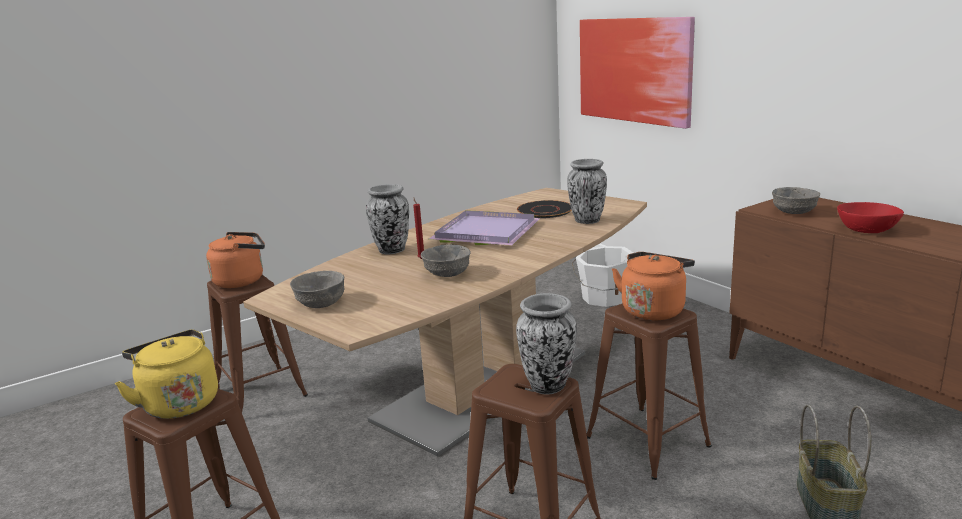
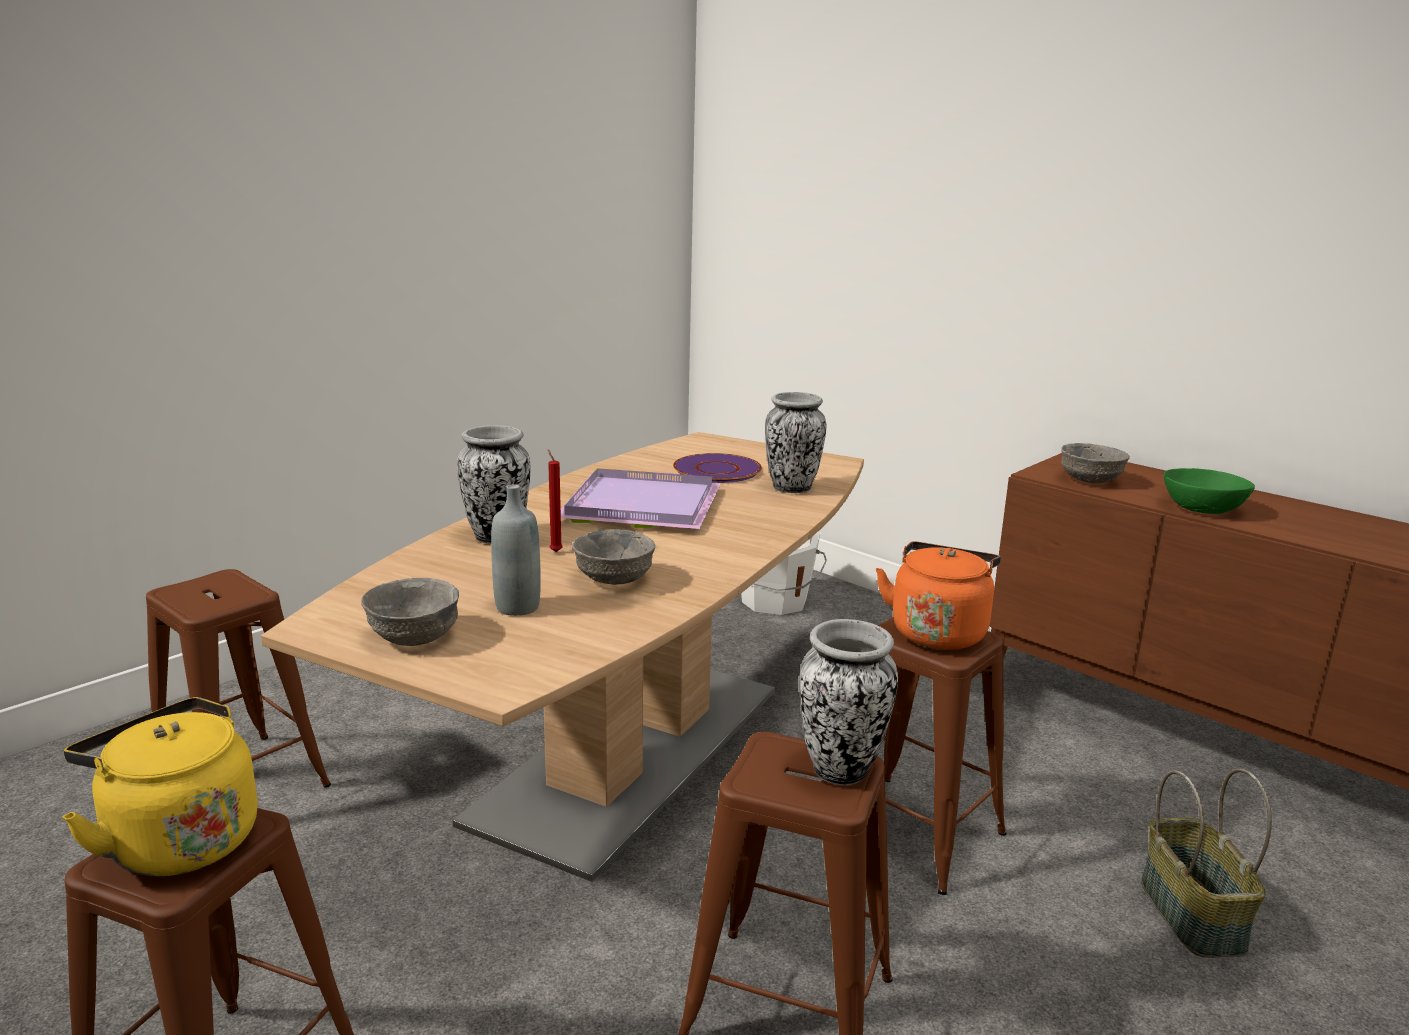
camera: 15 degrees left, 0 degrees up
(242, 280) = (216, 589): orange kettle -> none
(384, 289) = (517, 607): none -> grey bottle
(544, 210) = (716, 470): black plate -> purple plate
(634, 70) = (823, 258): picture -> none
(866, 230) = (1201, 508): red bowl -> green bowl

